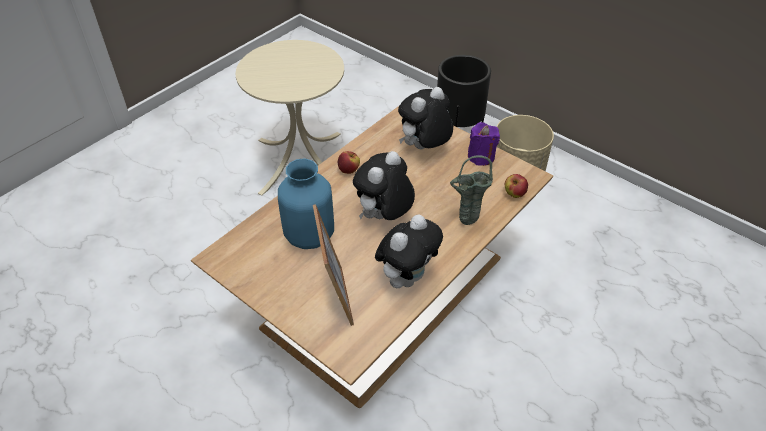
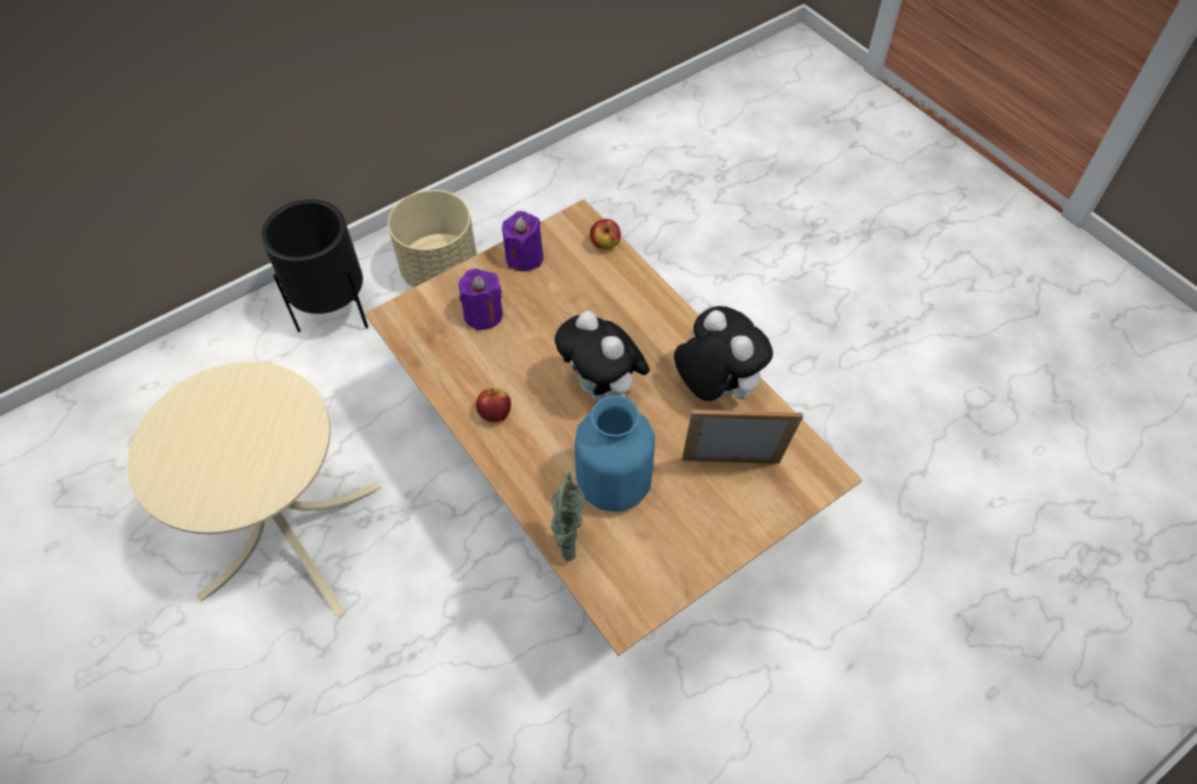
camera: 75 degrees left, 10 degrees up
(424, 148) = (483, 314): plush toy -> purple candle
(466, 224) = (641, 306): green vase -> green vase (569, 555)

